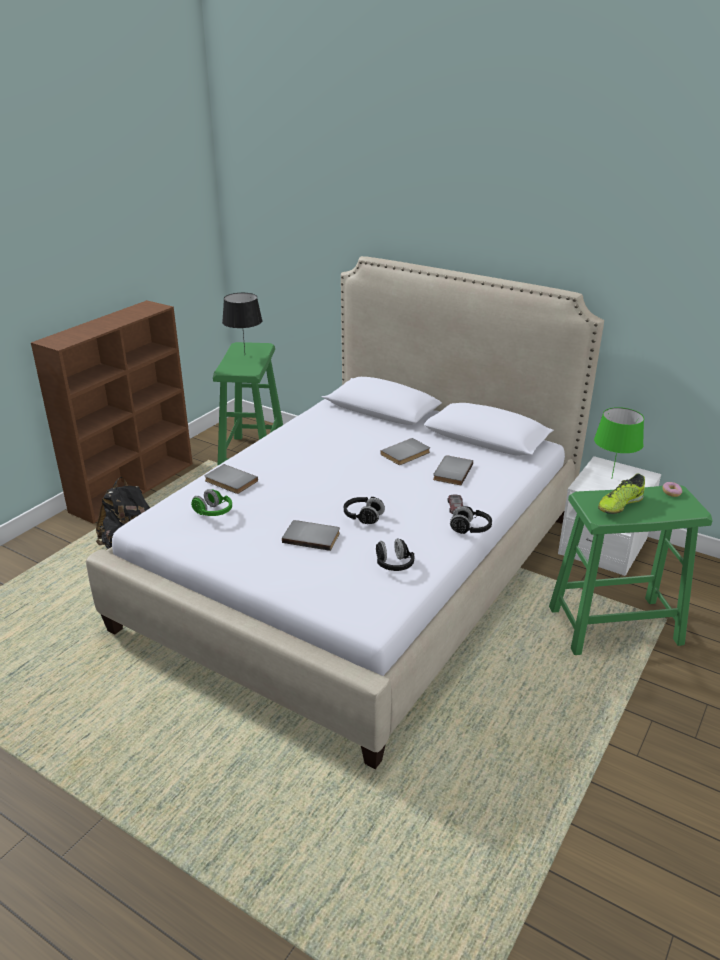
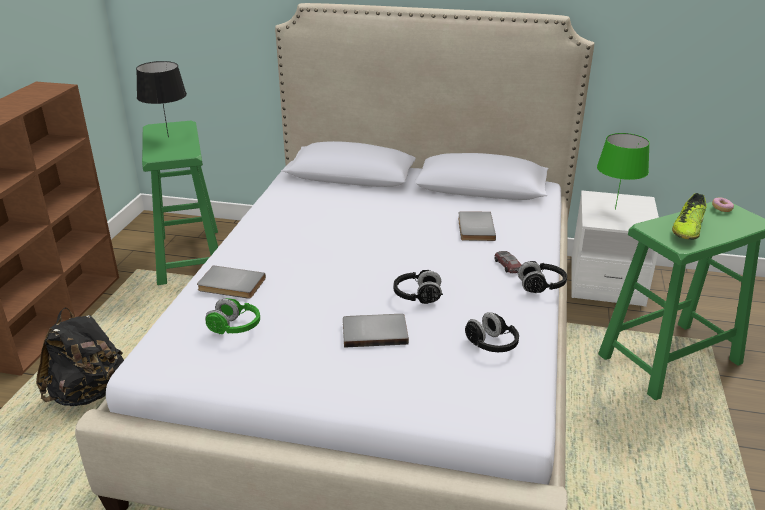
camera: 20 degrees left, 0 degrees up
(406, 454) = (413, 217): grey book -> none

